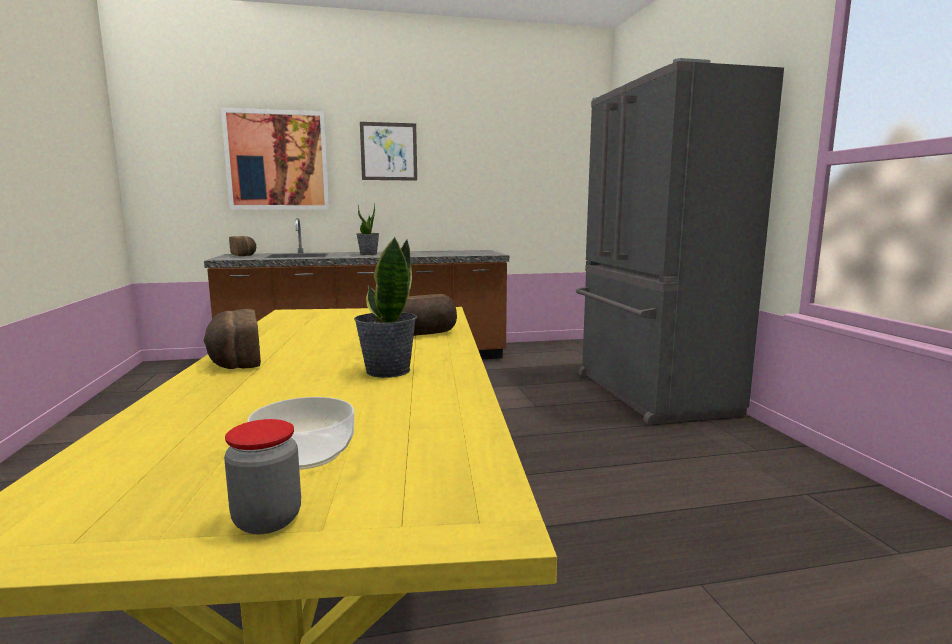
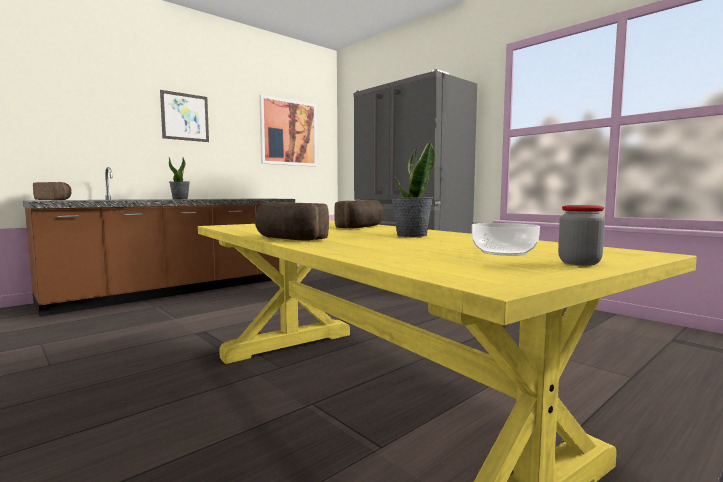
camera: 30 degrees left, 5 degrees down
(277, 160) = (81, 115): picture -> picture (288, 132)

